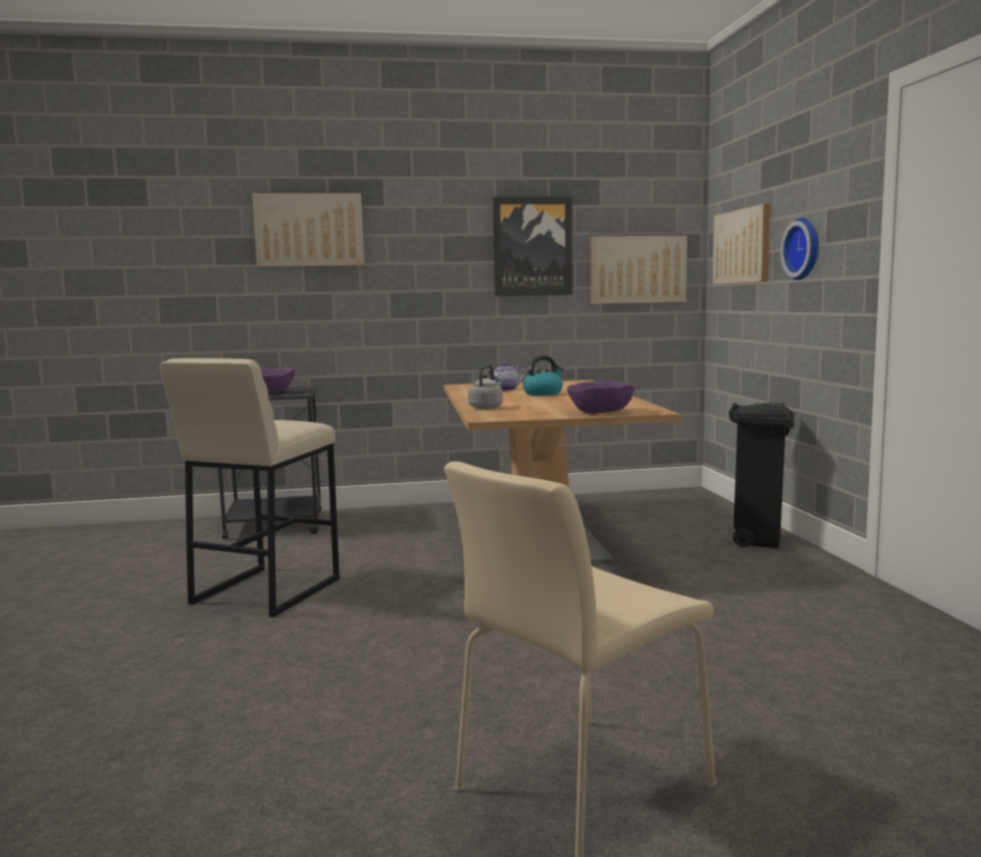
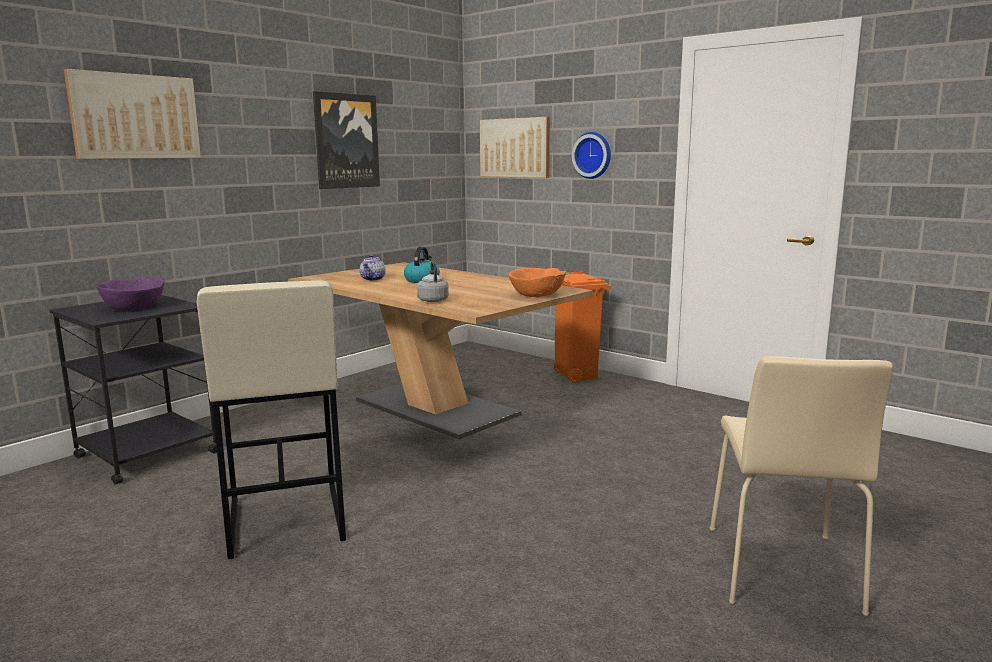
camera: 40 degrees left, 5 degrees up
(600, 412) = (536, 295): purple bowl -> orange bowl
(637, 269) = (422, 163): picture -> none
(758, 540) = (576, 376): black trash can -> orange trash can

